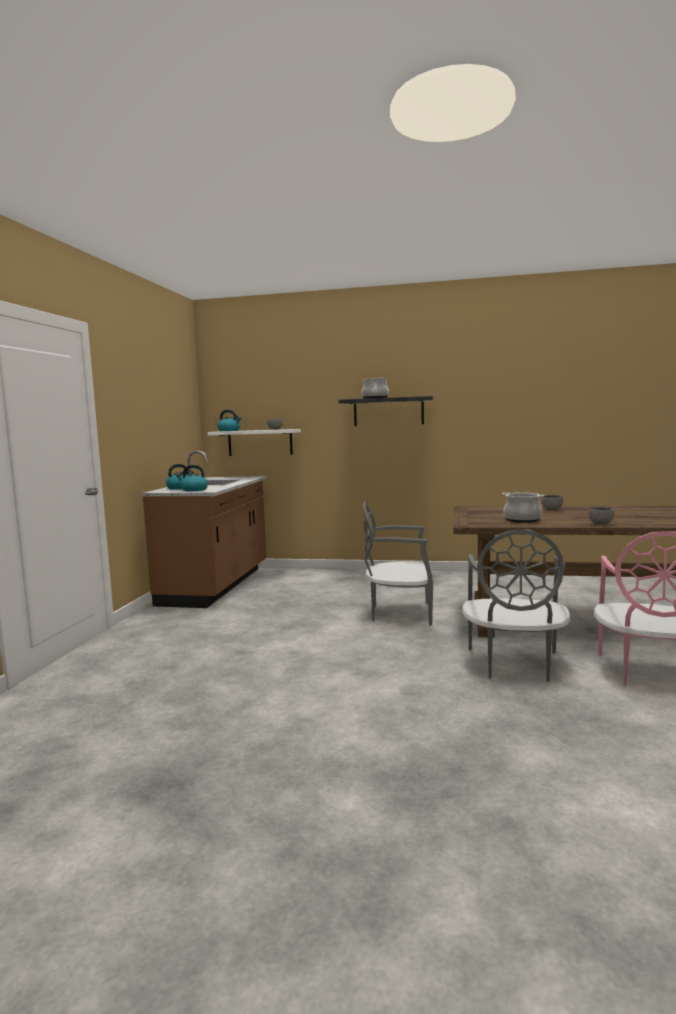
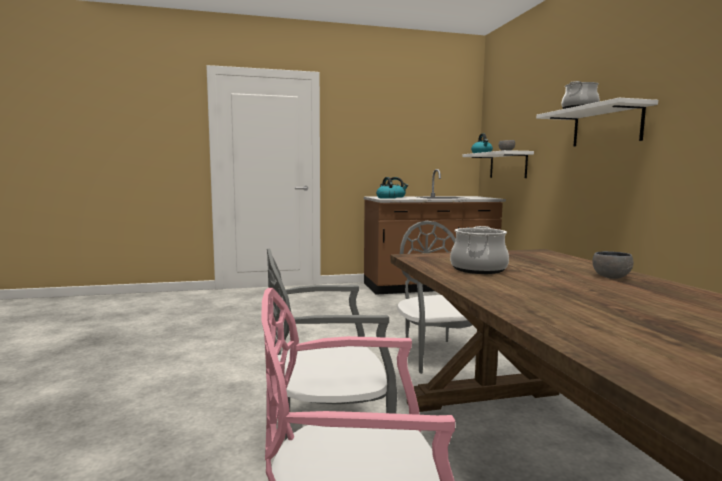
camera: 65 degrees right, 0 degrees up
(388, 412) = (606, 126): black shelf -> white shelf
(600, 524) = (504, 298): grey bowl -> none

